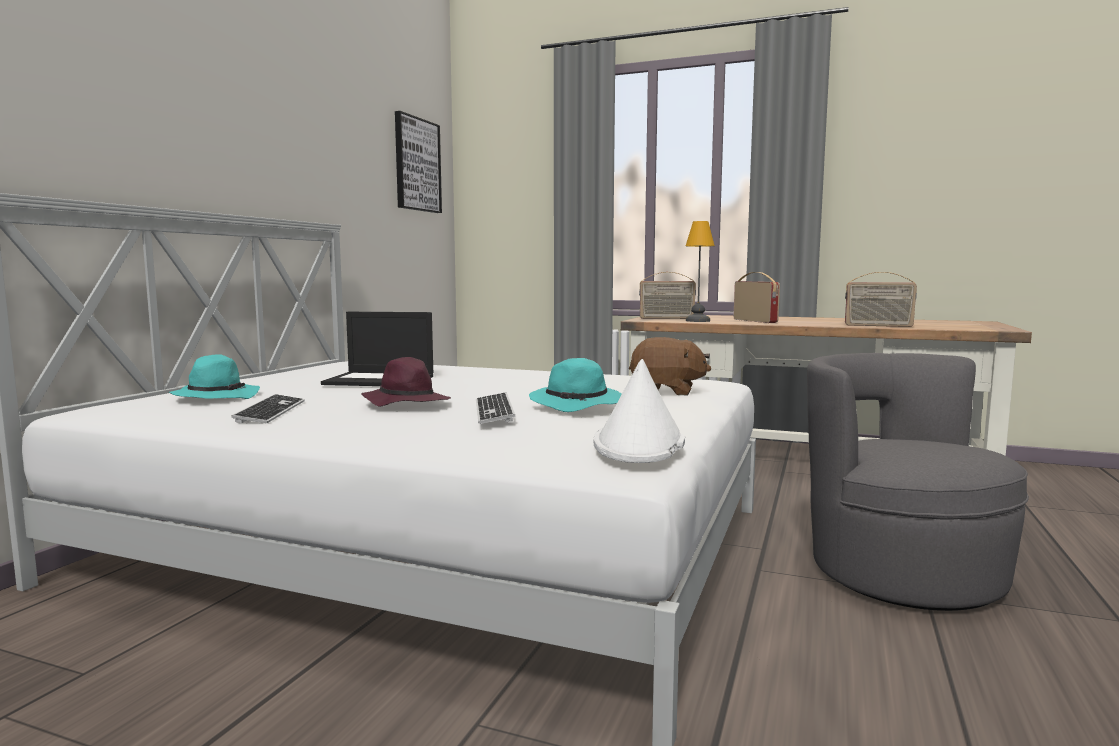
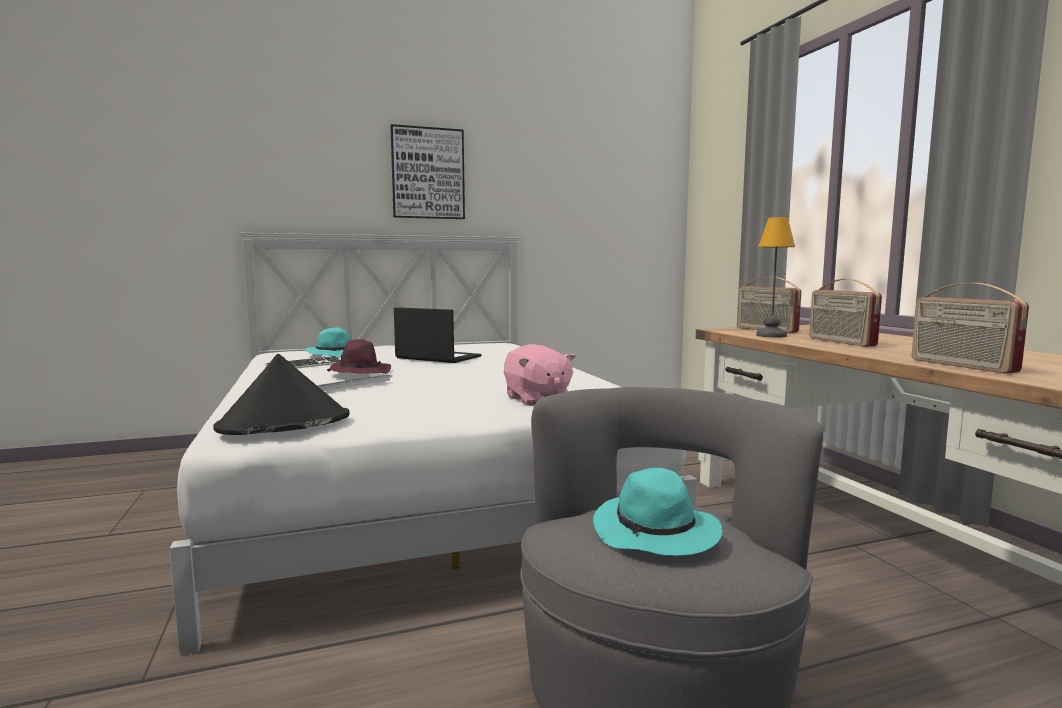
camera: 50 degrees right, 0 degrees up
(381, 380) = (437, 357): laptop -> laptop turned 150 degrees clockwise
(417, 165) = (630, 179): picture -> picture (428, 173)
(578, 404) = (410, 392): turquoise hat -> turquoise hat (656, 533)
(639, 443) = (284, 423): white hat -> black hat
(666, 391) = (537, 399): brown plush toy -> pink plush toy
(755, 321) = (840, 342): radio -> radio turned 135 degrees clockwise

